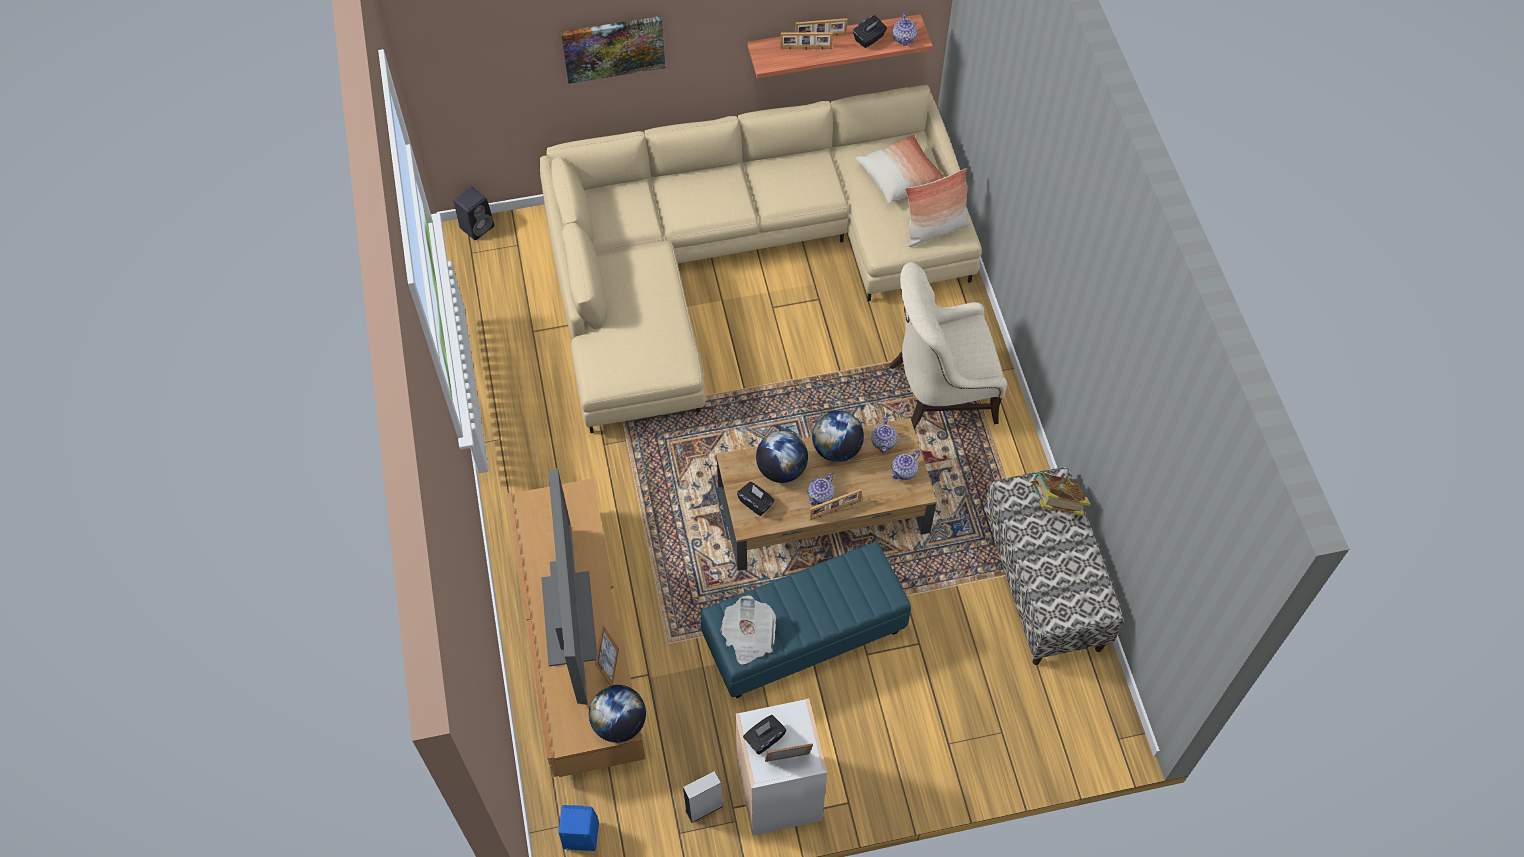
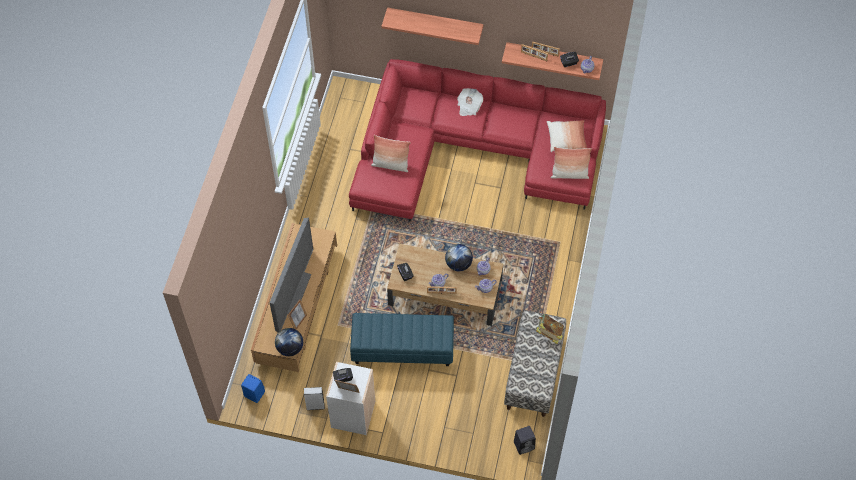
camera: 25 degrees right, 0 degrees up
(477, 226) = (349, 85): black speaker -> black speaker (524, 445)
(613, 48) = (435, 22): picture -> shelf
(632, 326) = (390, 165): none -> pillow
(739, 259) = (471, 151): beige sofa -> red sofa
(748, 637) = (367, 334): newspaper -> newspaper (468, 106)
(781, 469) = (426, 263): globe -> none
(940, 392) = (536, 259): beige armchair -> none

